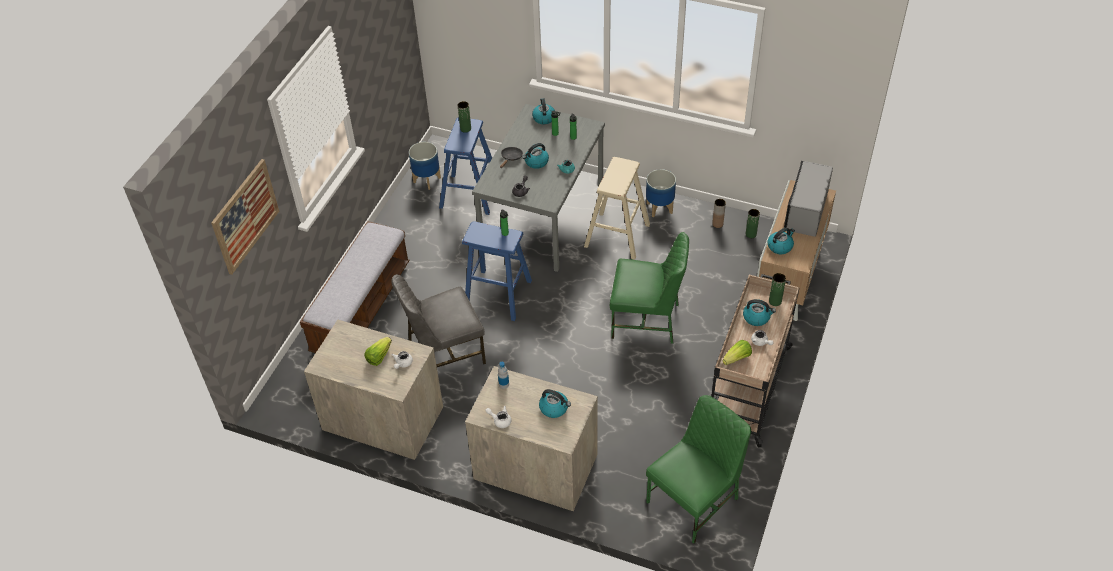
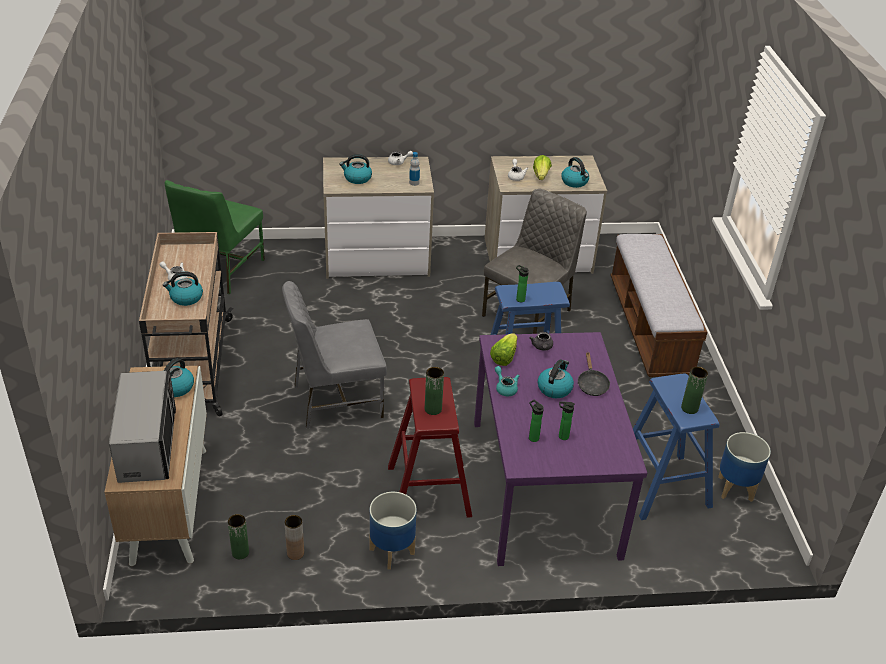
camera: 150 degrees right, 10 degrees down
(245, 216) = (717, 93): picture -> none
(542, 215) = (545, 488): grey dining table -> purple dining table
(544, 118) = (600, 456): kettle -> kettle (575, 182)
(617, 235) = (429, 491): beige stool -> red stool
(647, 320) = (336, 400): green chair -> grey chair
(737, 358) = (197, 259): lettuce -> lettuce (504, 357)
(775, 301) = (168, 318): green vase -> green vase (433, 409)

